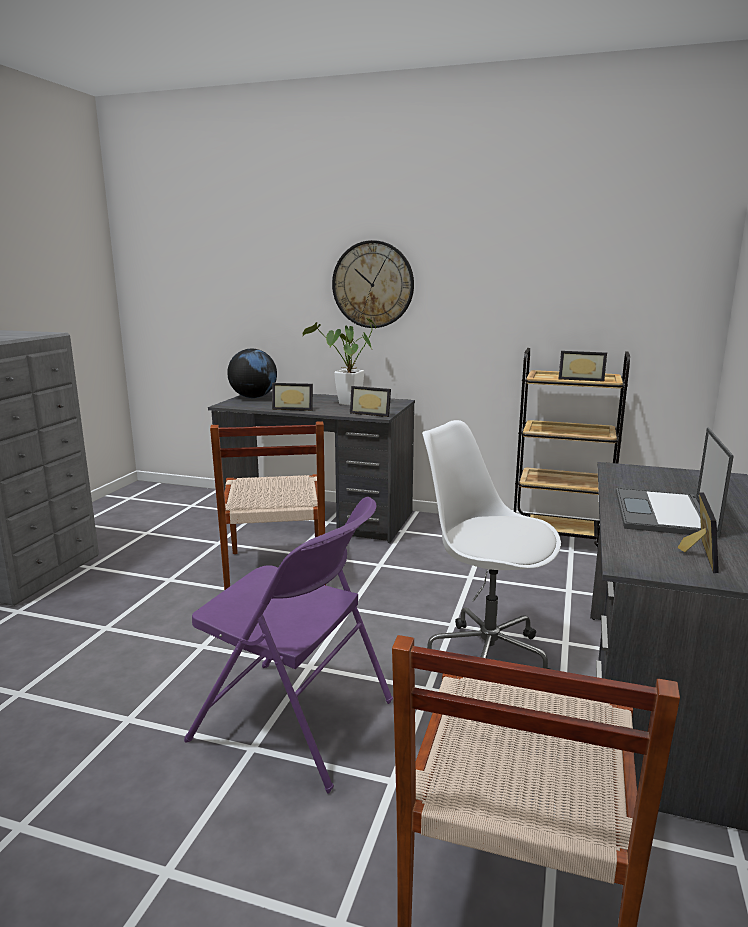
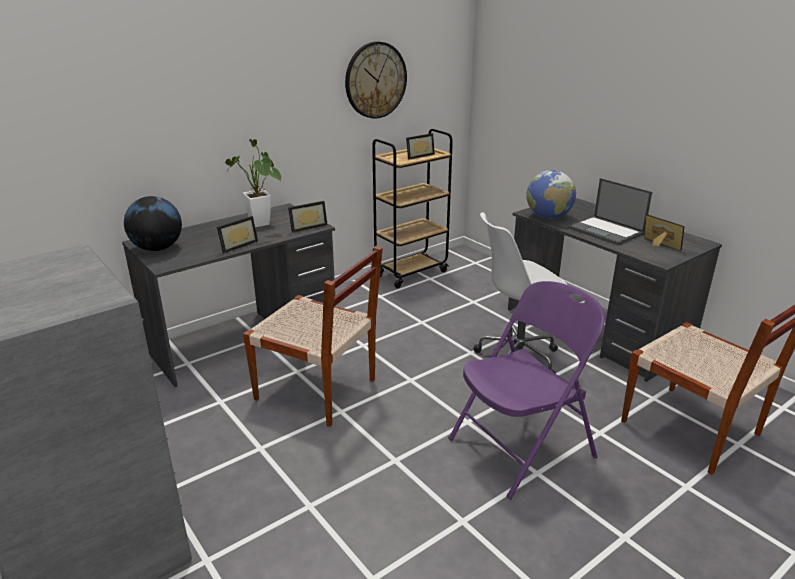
camera: 55 degrees left, 10 degrees up
(373, 284) = (239, 104): wall clock -> wall clock (375, 80)
(628, 478) = (548, 217): none -> globe

